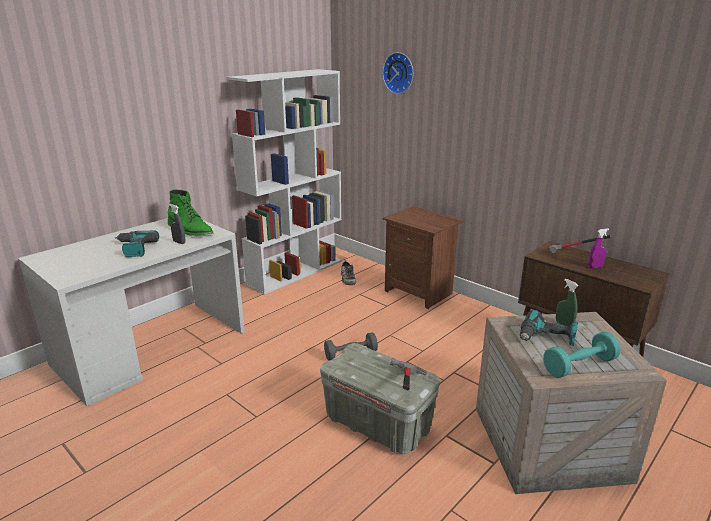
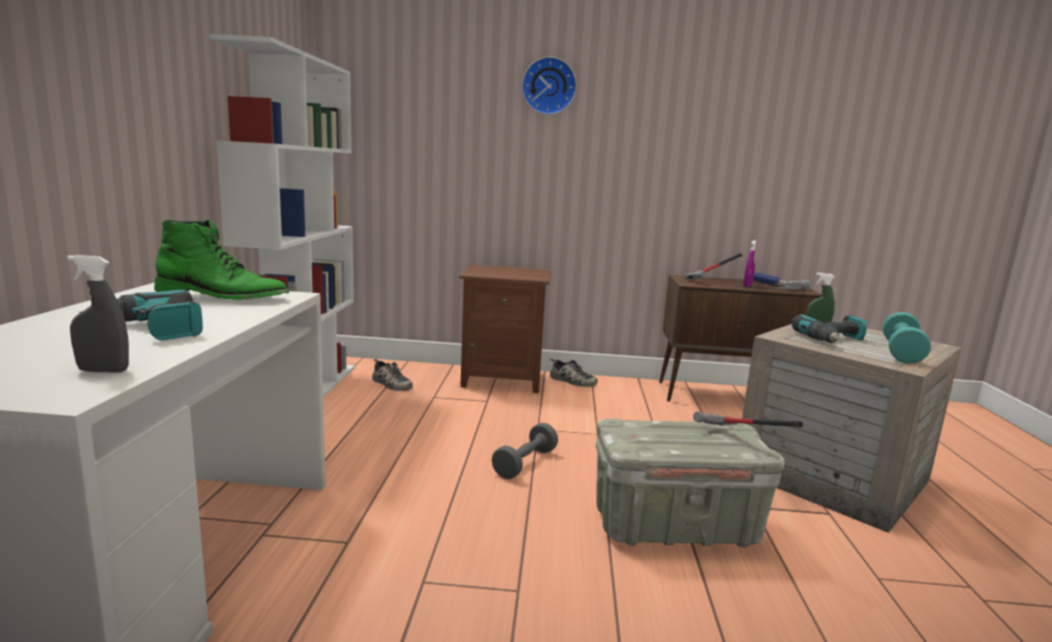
camera: 40 degrees left, 10 degrees down
(179, 242) = (238, 311): grey spray bottle -> grey spray bottle (103, 371)
(399, 73) = (441, 81): wall clock -> wall clock (549, 86)
(466, 306) = (571, 381): none -> shoe
(624, 271) = (772, 285): none -> hammer

